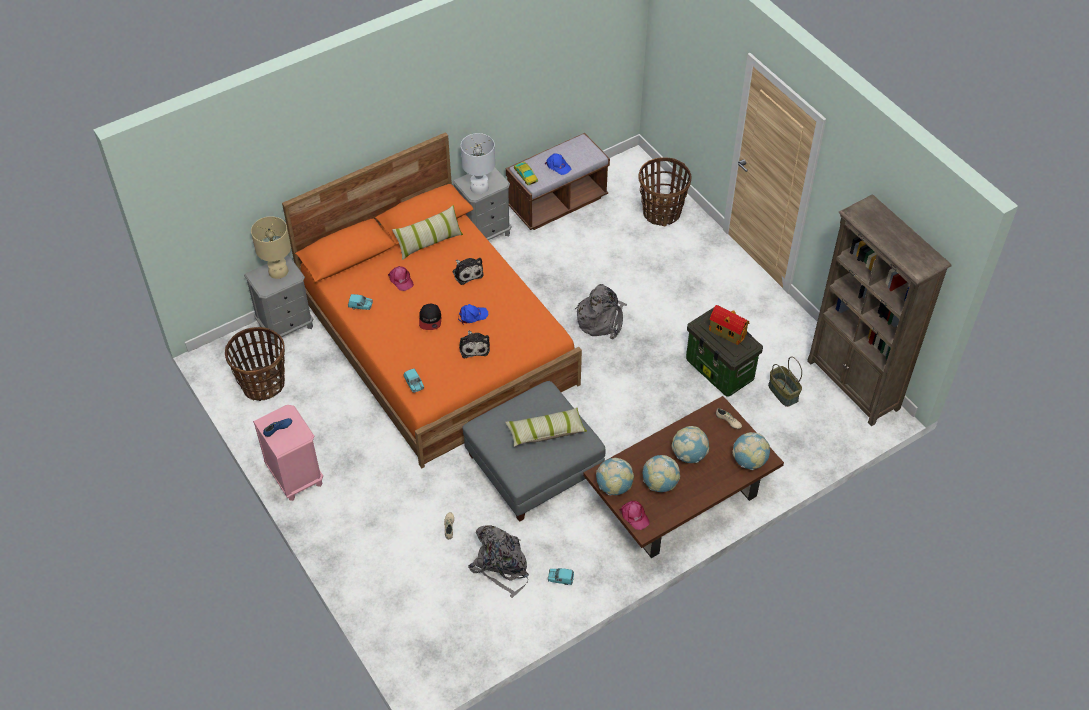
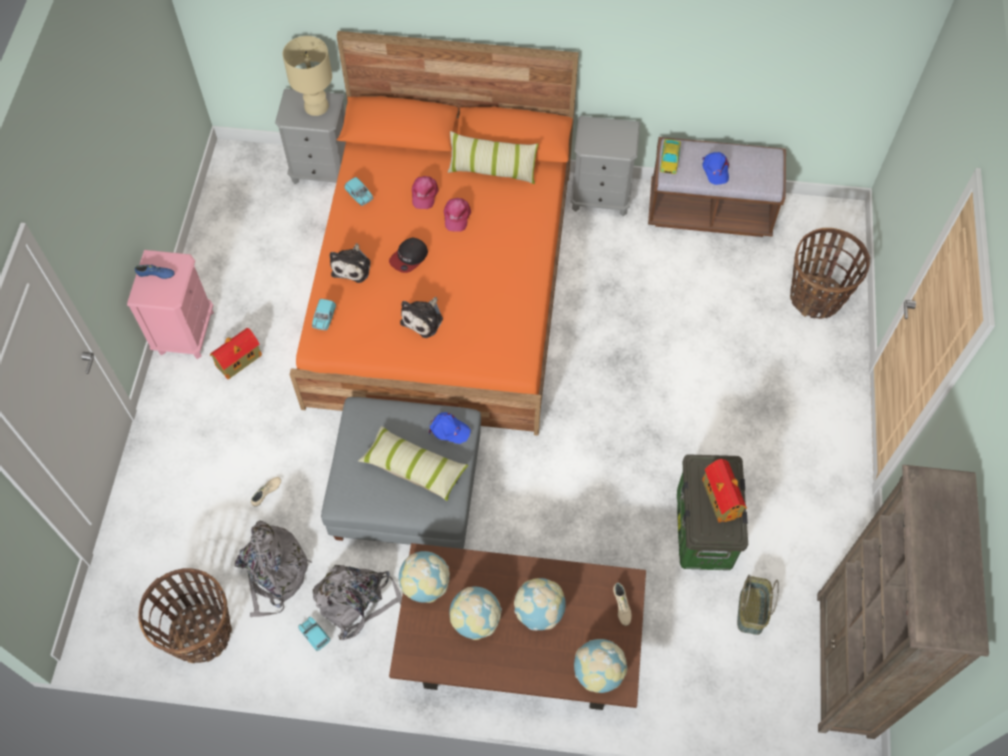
camera: 40 degrees right, 10 degrees up
(263, 384) = (247, 216): basket -> basket (201, 633)
(350, 469) = (238, 361): none -> toy house
(467, 272) = (497, 230): plush toy -> plush toy (352, 266)
(472, 316) = (455, 283): blue cap -> blue cap (449, 430)
(480, 187) = (599, 142): white table lamp -> none
(601, 319) = (630, 377): grey backpack -> grey backpack (356, 601)
(634, 516) = (413, 636): pink cap -> pink cap (456, 216)

